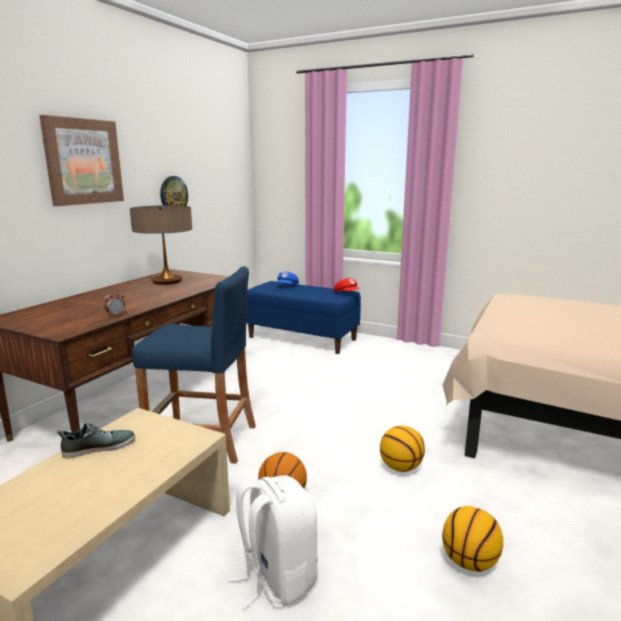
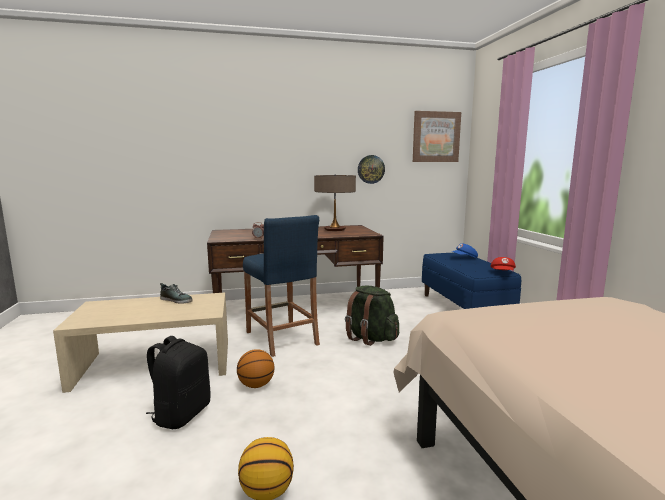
camera: 50 degrees right, 5 degrees down
(83, 161) = (294, 144): picture -> picture (436, 137)
(276, 577) = (181, 414): white backpack -> black backpack
(286, 397) = (370, 338): none -> green backpack
(400, 467) = (351, 415): basketball -> none

